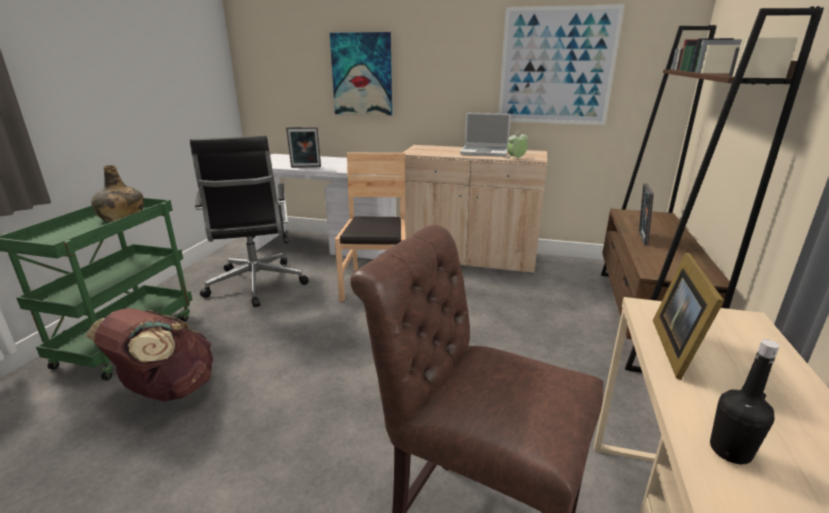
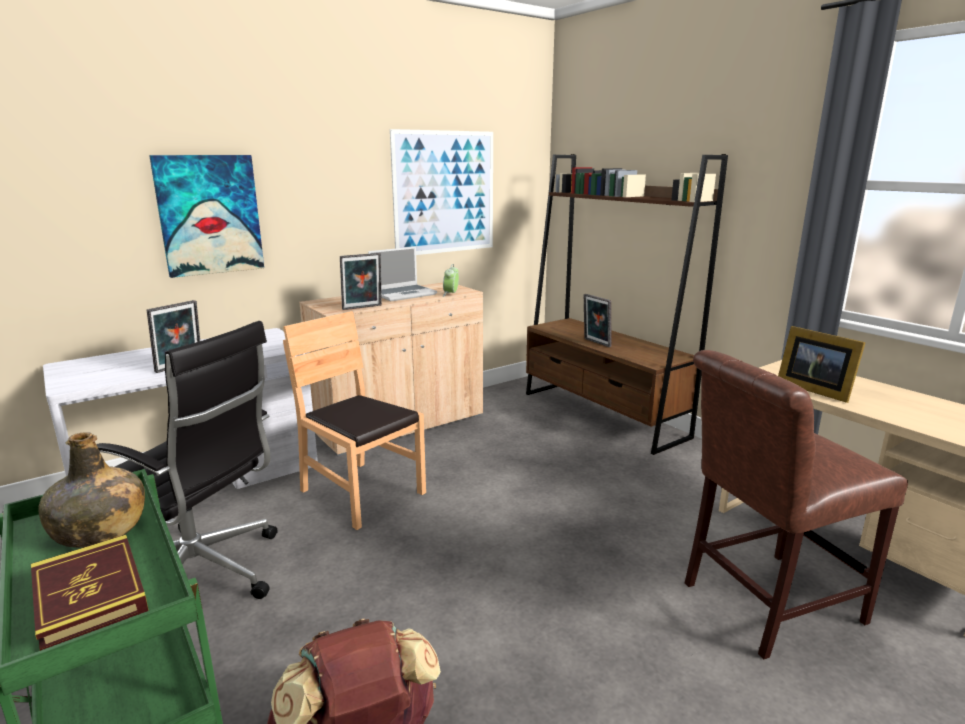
camera: 50 degrees left, 5 degrees down
(66, 235) = (90, 596): none -> book
(432, 154) = (363, 308): none -> picture frame
(730, 451) = (918, 419): black bottle -> none

